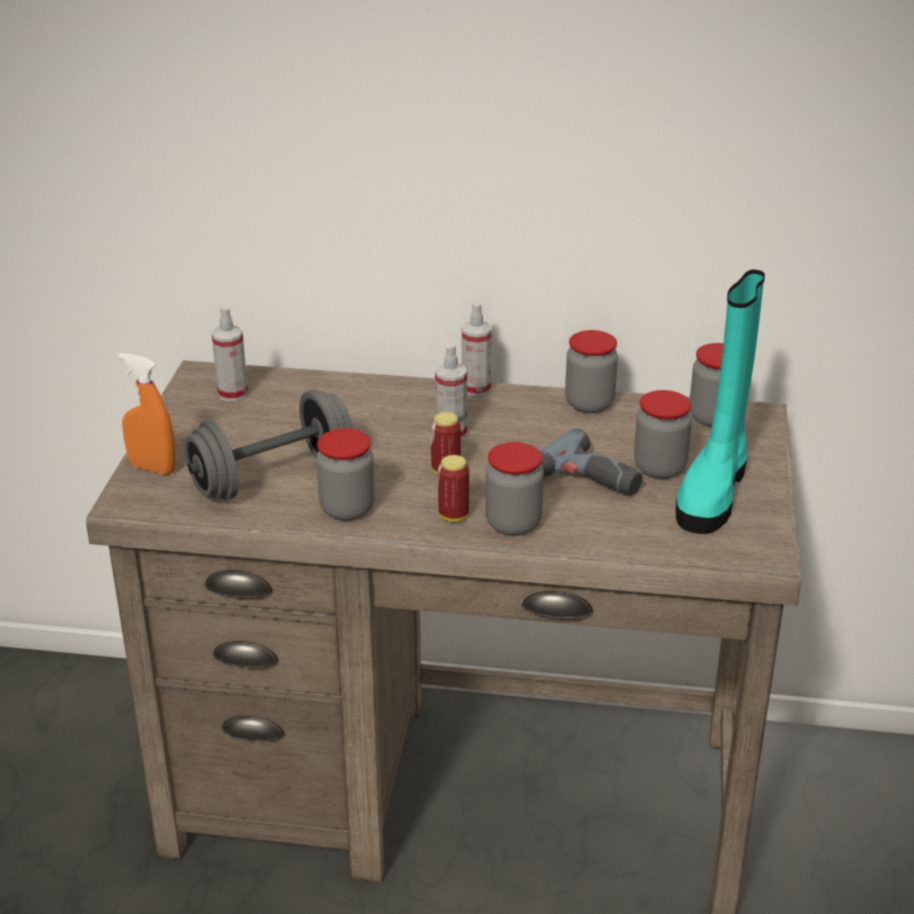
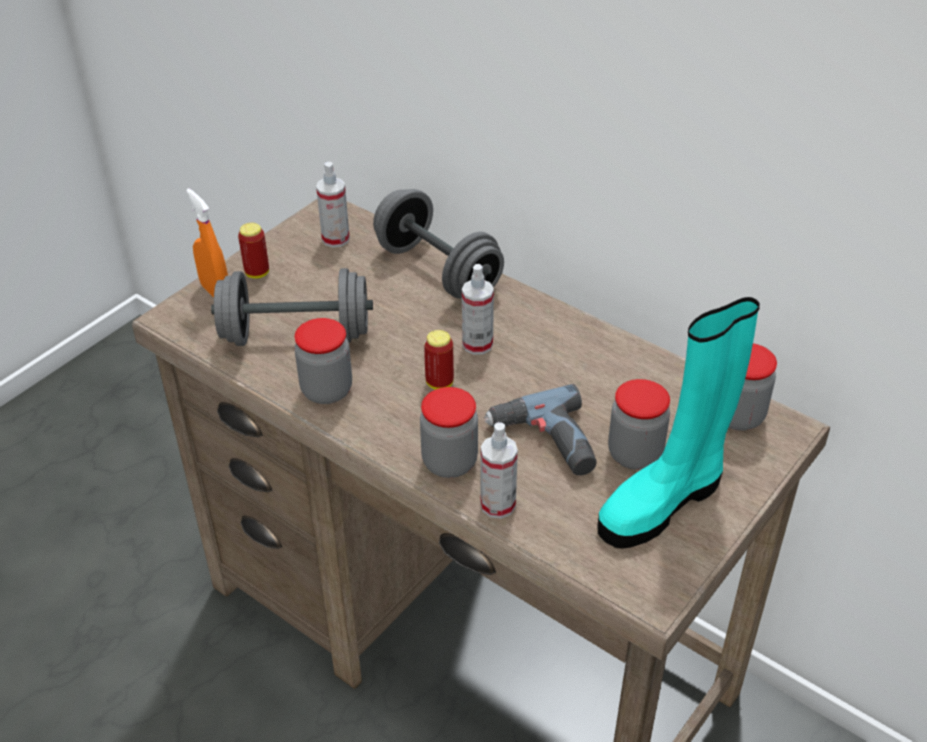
camera: 30 degrees right, 10 degrees up
(358, 390) = (438, 270): none -> grey dumbbell
(453, 516) = (406, 433): can -> can (257, 273)
(476, 389) = (540, 303): spray bottle -> spray bottle (498, 505)
(589, 403) = (629, 356): jar -> none

